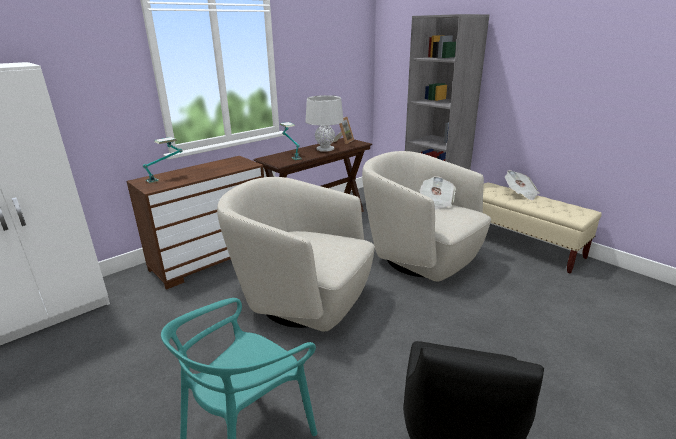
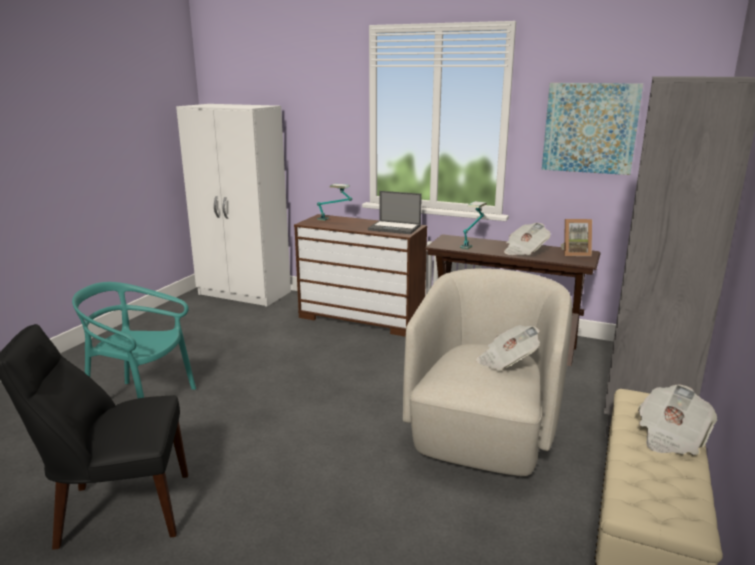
camera: 65 degrees right, 5 degrees down
(230, 164) = (395, 228): none -> laptop
(302, 300) = (324, 379): beige armchair -> none
(320, 56) = (590, 128): none -> picture
(325, 149) = (524, 251): grey table lamp -> newspaper

